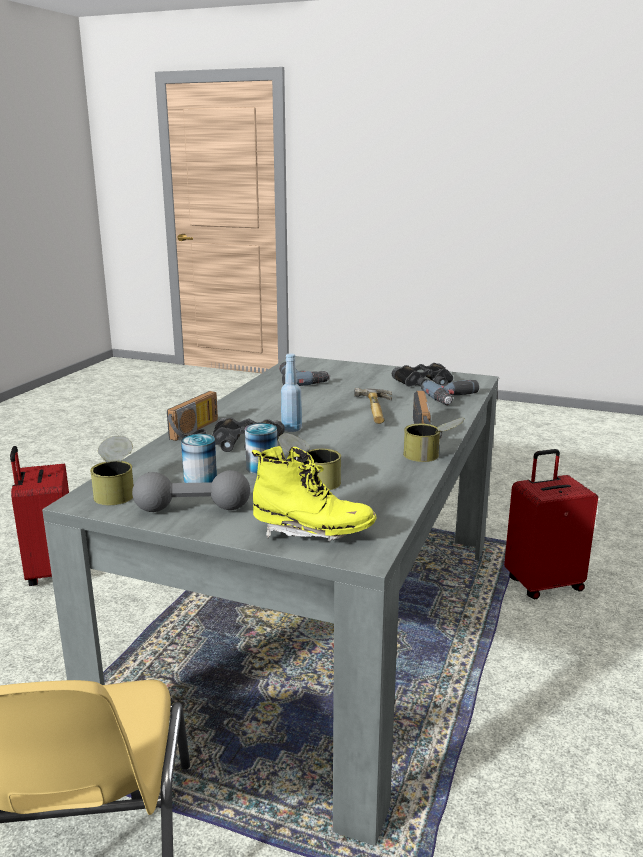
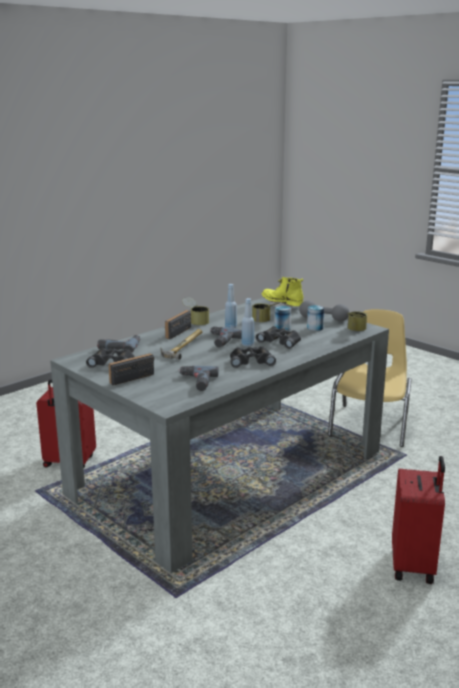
camera: 155 degrees left, 0 degrees up
(198, 431) = (303, 352): radio -> radio (131, 377)
(263, 408) = (251, 361): none -> black binoculars
(339, 428) = (220, 341): none -> power drill
(354, 454) = (230, 327): none -> blue bottle

